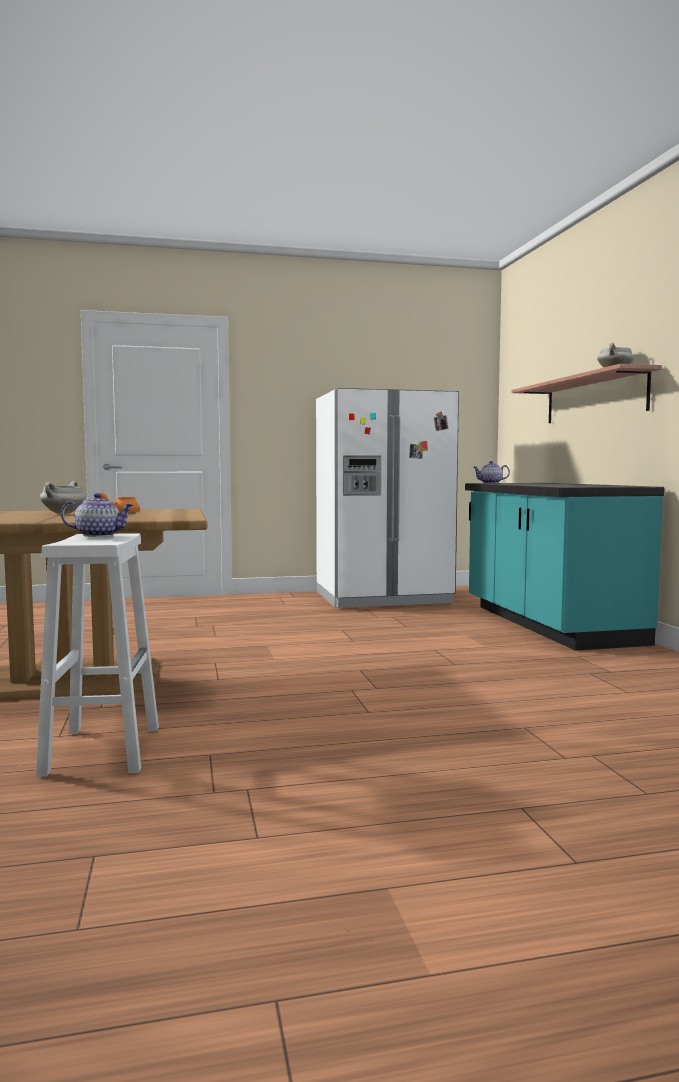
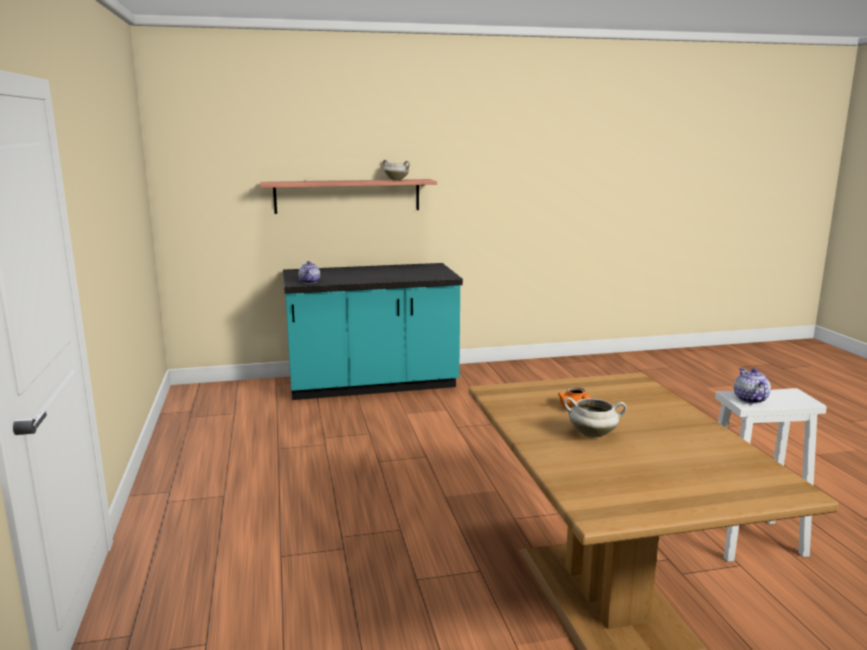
camera: 90 degrees left, 10 degrees up
(382, 598) = (218, 439): white fridge -> none

